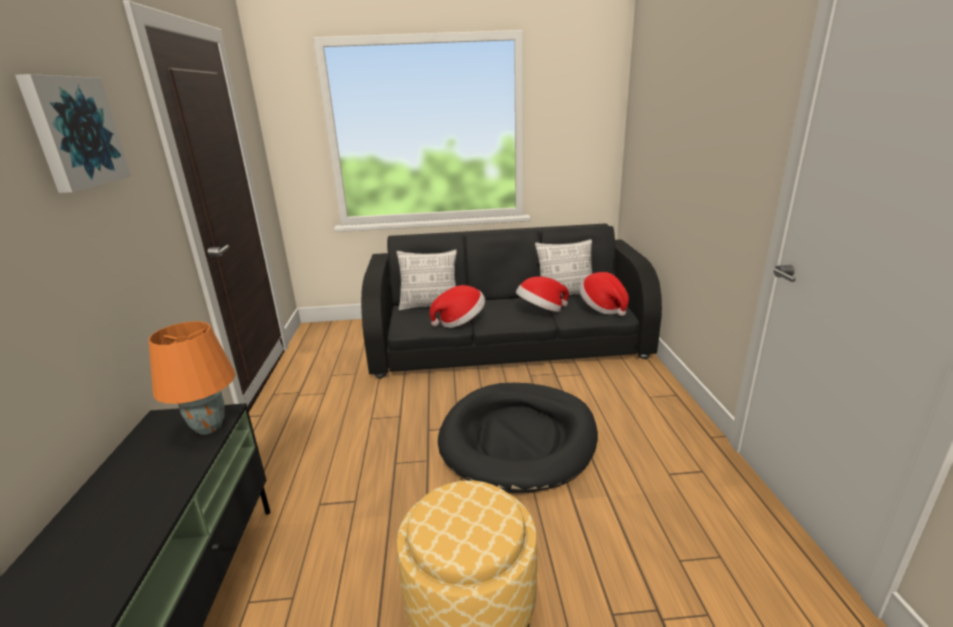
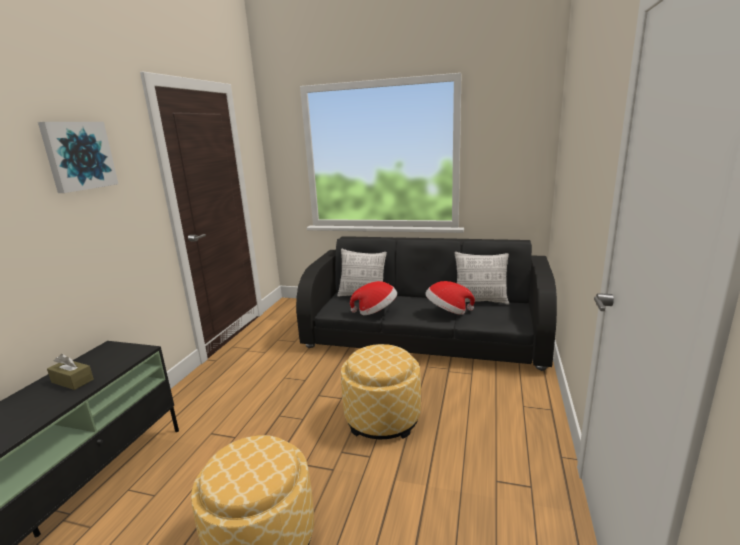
camera: 20 degrees right, 5 degrees down
(149, 474) = (72, 381): none -> brown tissue box
(208, 428) = (126, 358): orange table lamp -> none
(518, 439) = (382, 418): black dog bed -> ottoman
(603, 307) = (506, 316): hat -> none

